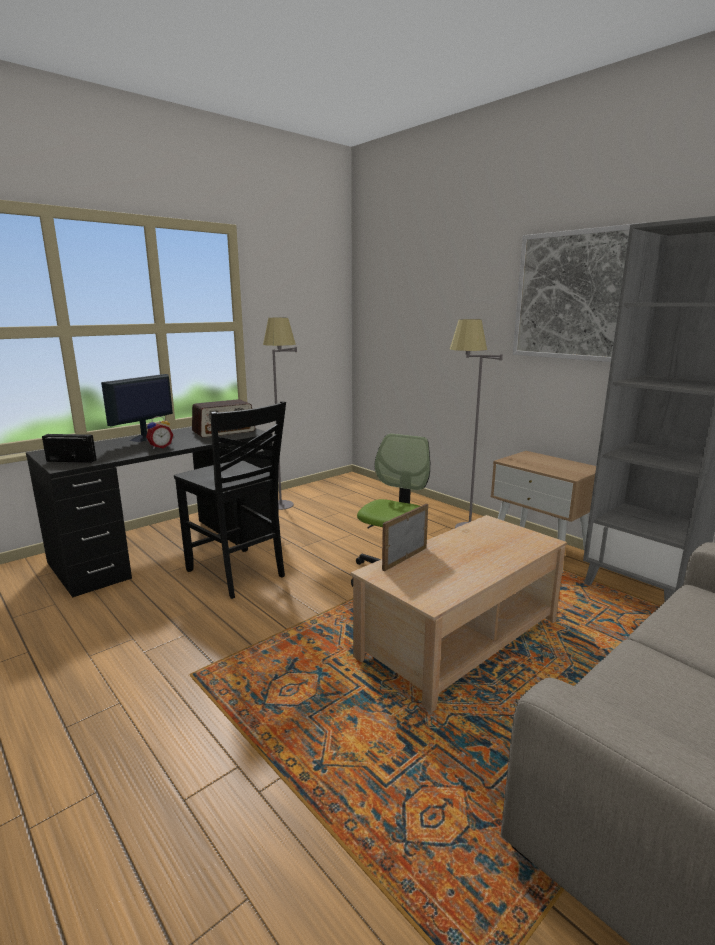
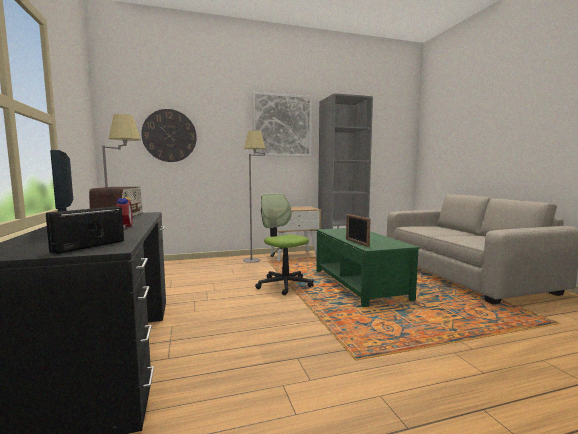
camera: 65 degrees left, 10 degrees down
(237, 574) = (219, 326): black chair -> none
(413, 320) = (169, 135): none -> wall clock
(460, 640) = (360, 284): beige coffee table -> green coffee table

